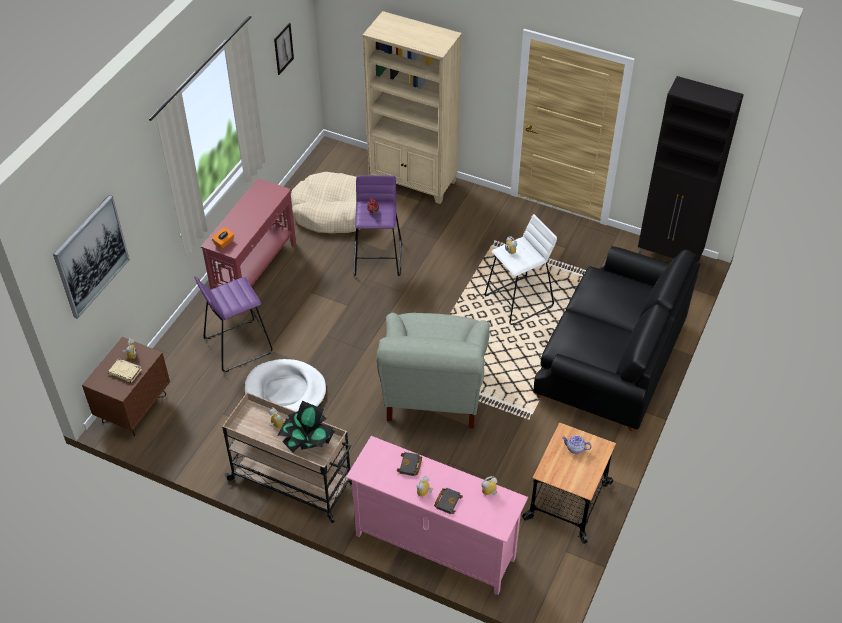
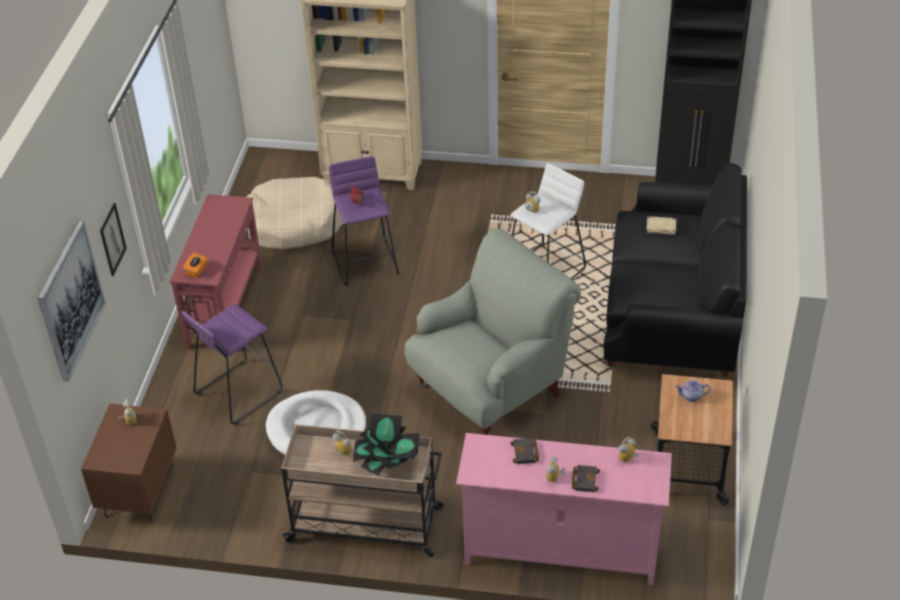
camera: 15 degrees left, 5 degrees down
(125, 372) = (130, 441): beige book -> beige book (661, 227)
(283, 48) = (204, 37): picture -> picture (112, 239)
(434, 393) = (490, 390): grey armchair -> grey armchair turned 120 degrees counterclockwise

